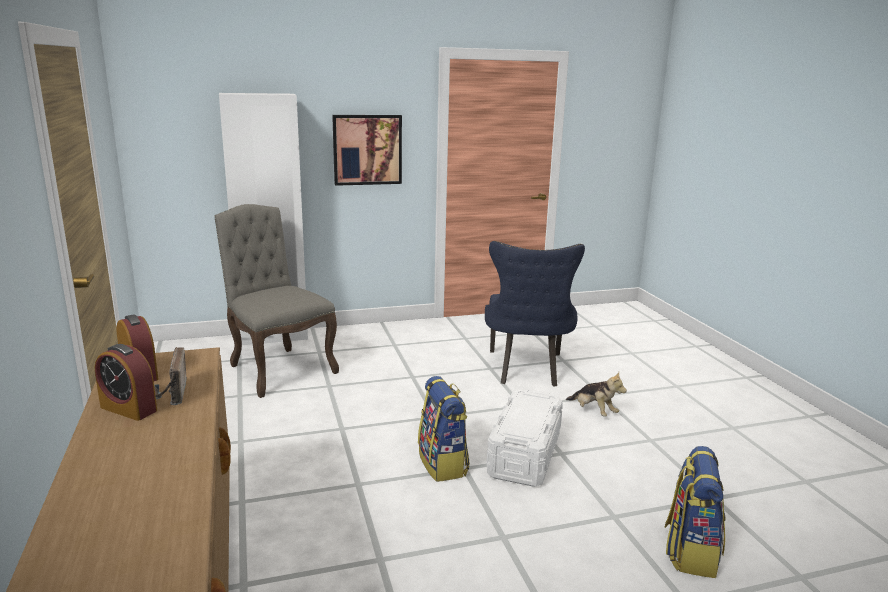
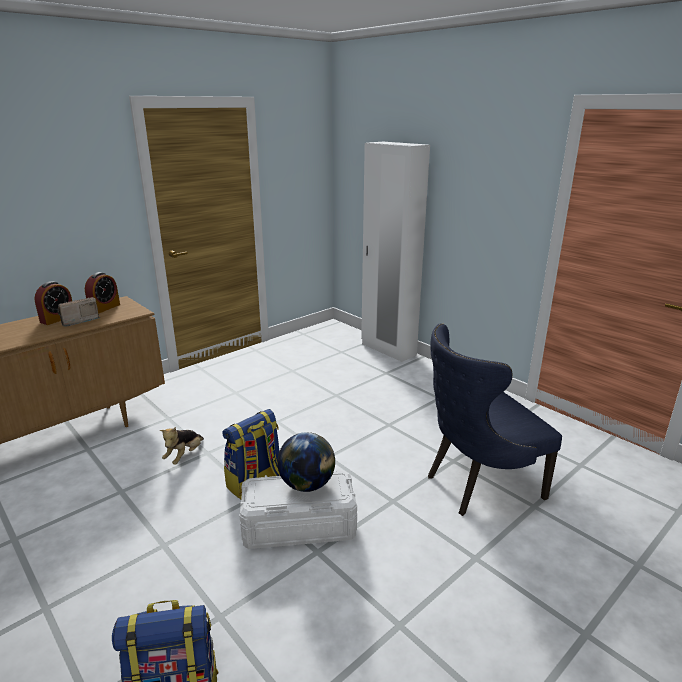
camera: 65 degrees right, 5 degrees up
(128, 409) = (58, 319): alarm clock -> alarm clock turned 150 degrees counterclockwise
(279, 369) = (341, 369): grey chair -> none
(367, 149) = (484, 206): picture -> none
(524, 409) = (307, 485): none -> globe
(593, 411) = (428, 558): plush toy -> plush toy (184, 456)

